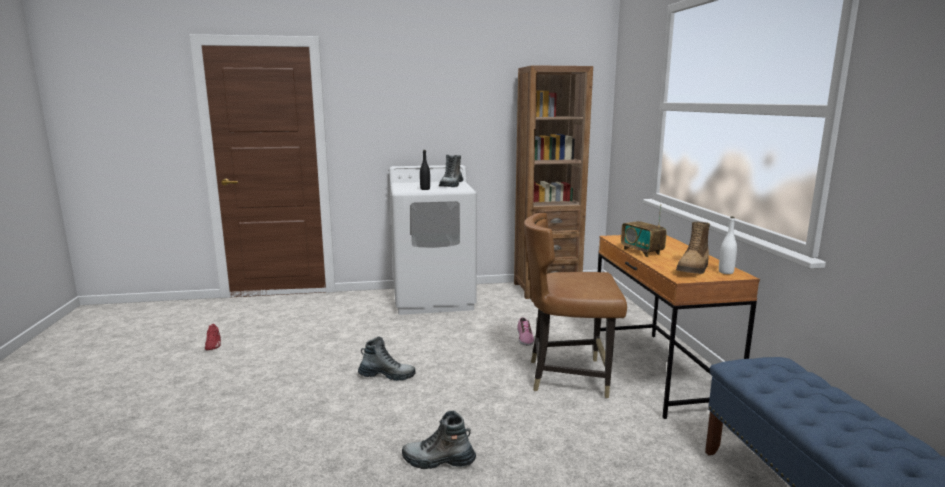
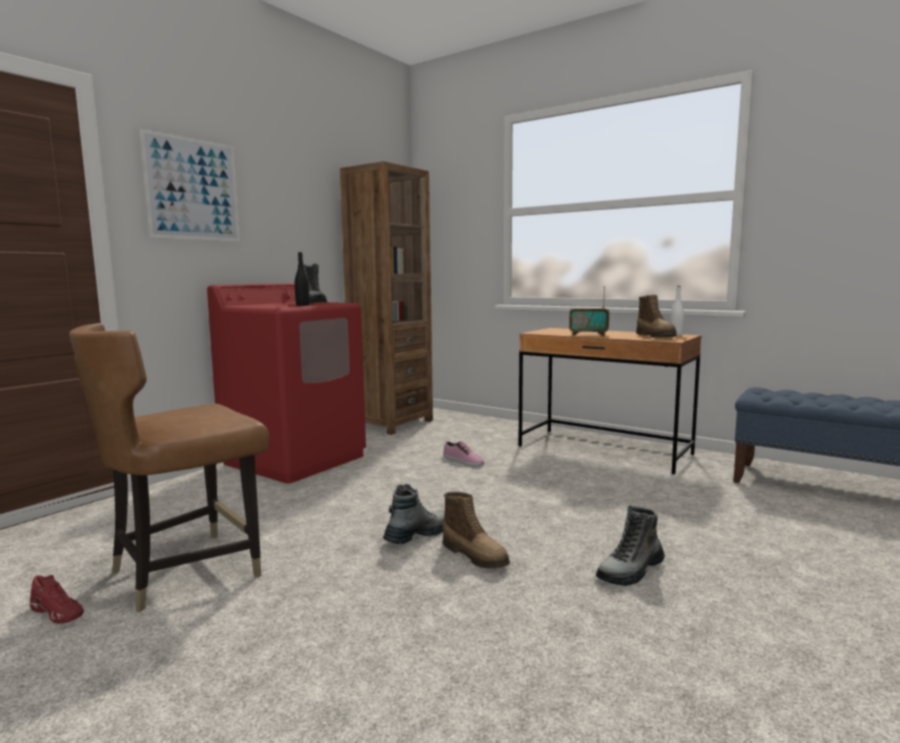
camera: 45 degrees left, 5 degrees down
(384, 100) = (192, 189): none -> picture
(386, 403) = (476, 556): none -> boot
(433, 299) = (295, 459): white washing machine -> red washing machine
(568, 376) = (561, 474): brown chair -> brown chair (185, 570)

